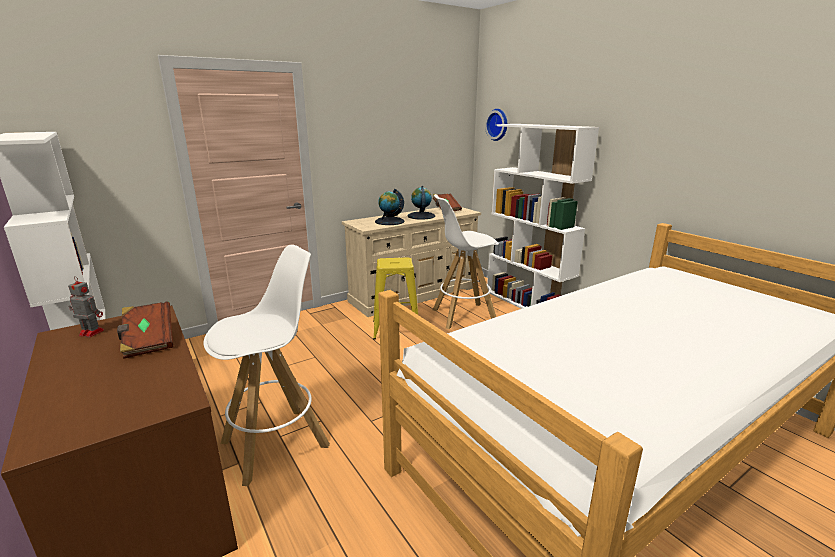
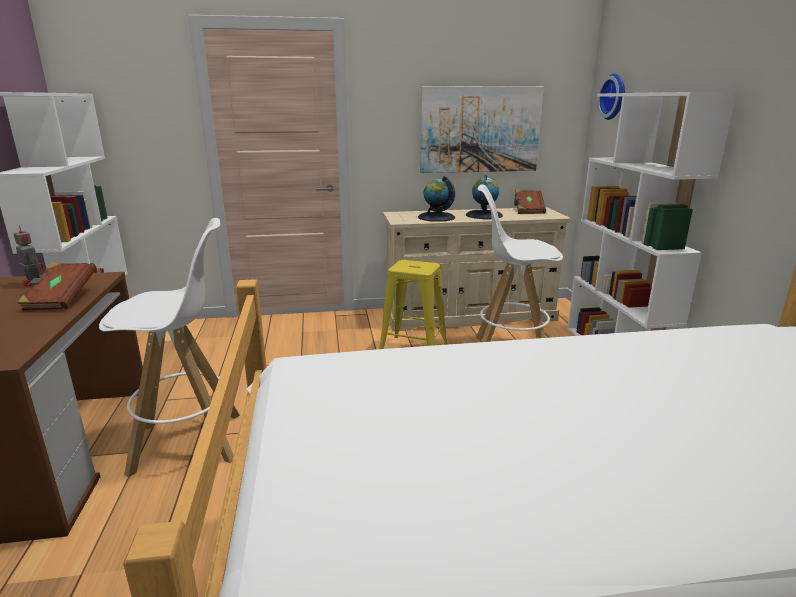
camera: 25 degrees right, 0 degrees up
(407, 150) = (480, 129): none -> picture

